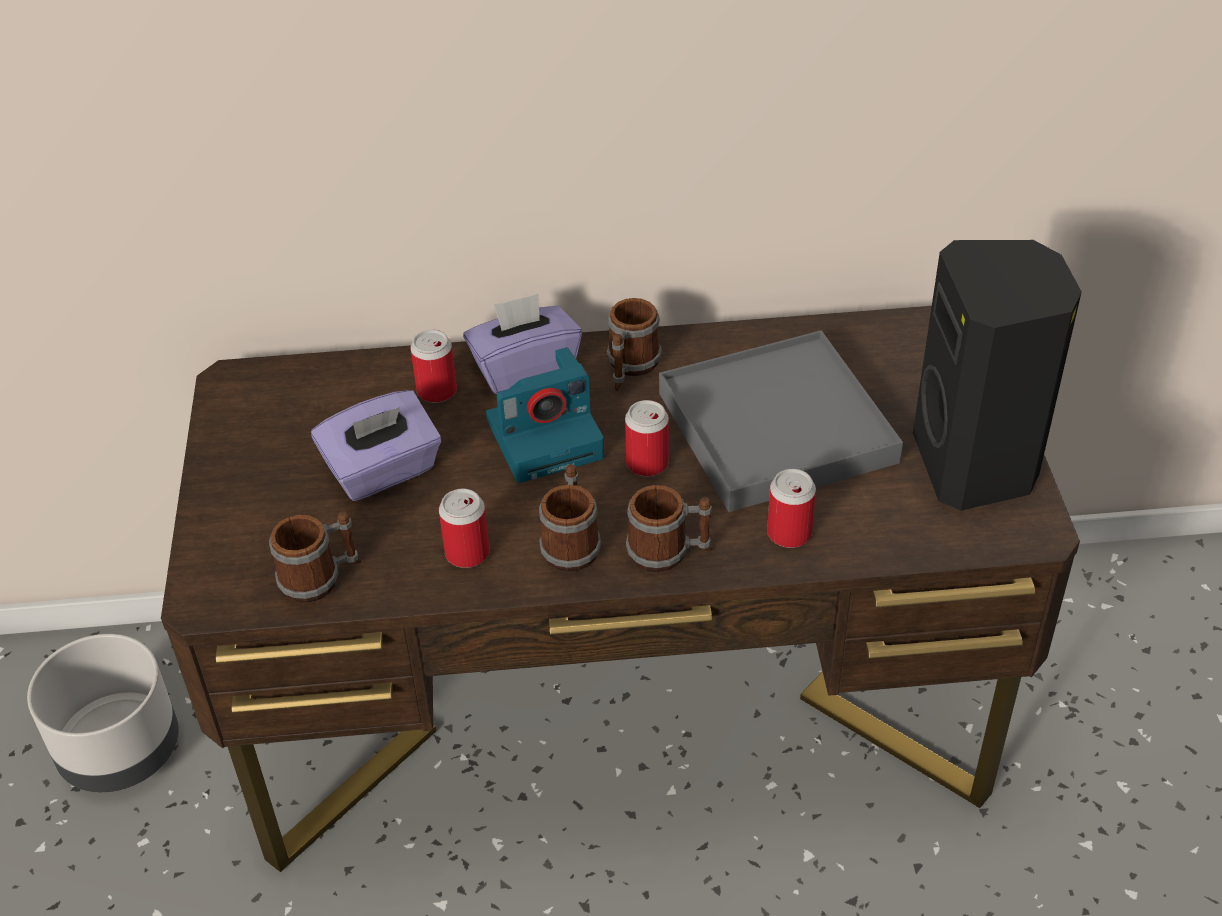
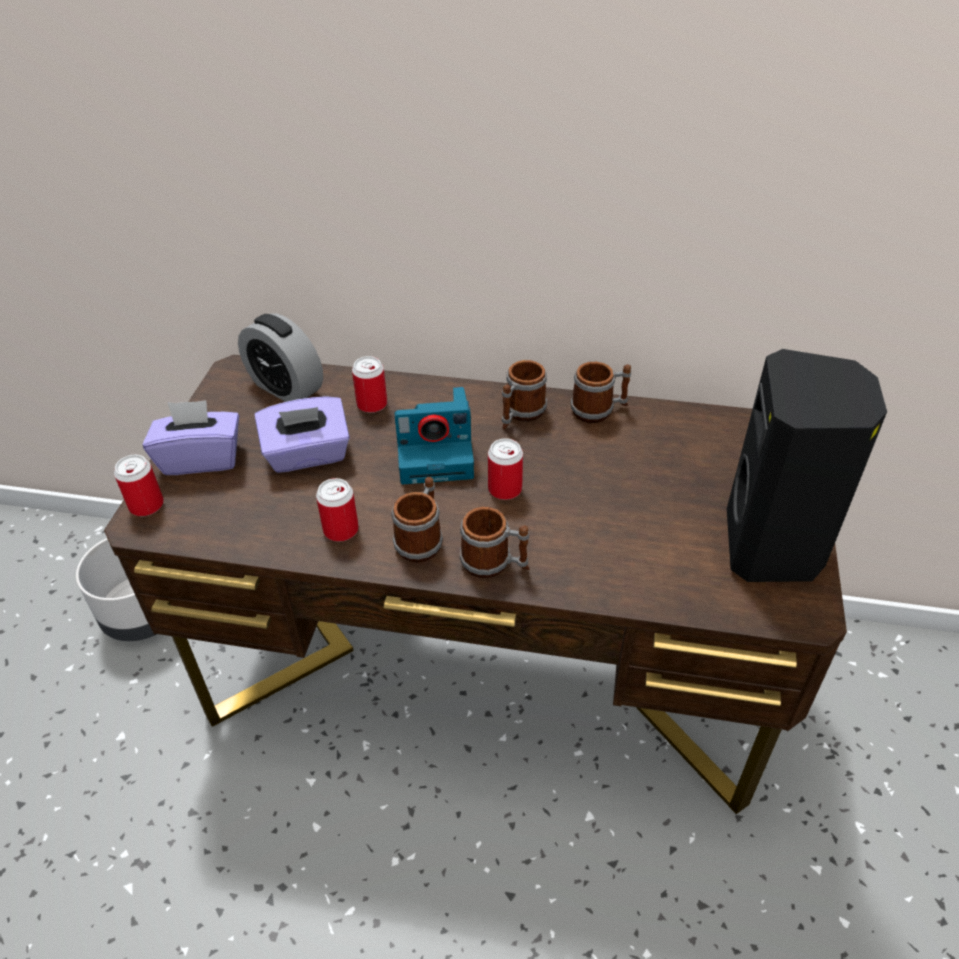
camera: 15 degrees right, 0 degrees up
(313, 391) = (286, 388): none -> alarm clock
(320, 578) = (227, 525): mug -> mug (599, 410)
(524, 368) = (441, 400): purple tissue box -> purple tissue box (201, 458)
(776, 428) = (616, 482): grey tray -> none
(789, 533) = (596, 569): can -> can (146, 505)

